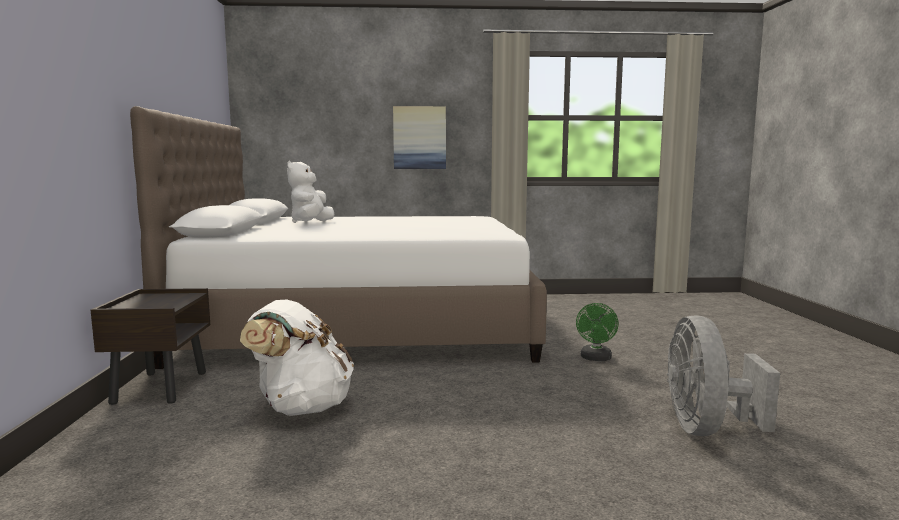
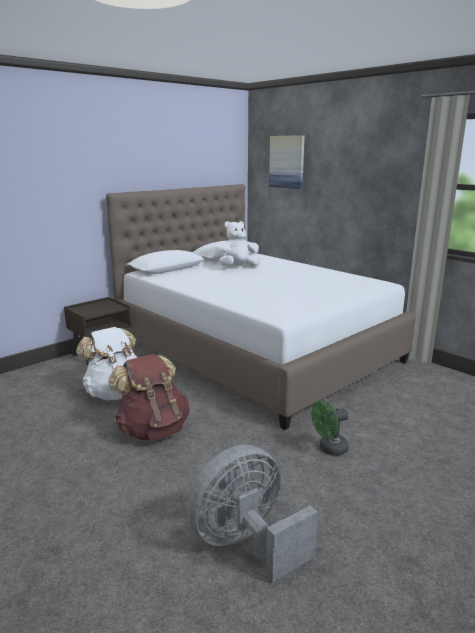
camera: 50 degrees right, 10 degrees up
(419, 138) = (363, 200): picture -> picture (287, 162)
(438, 412) = (153, 430): none -> brown backpack

